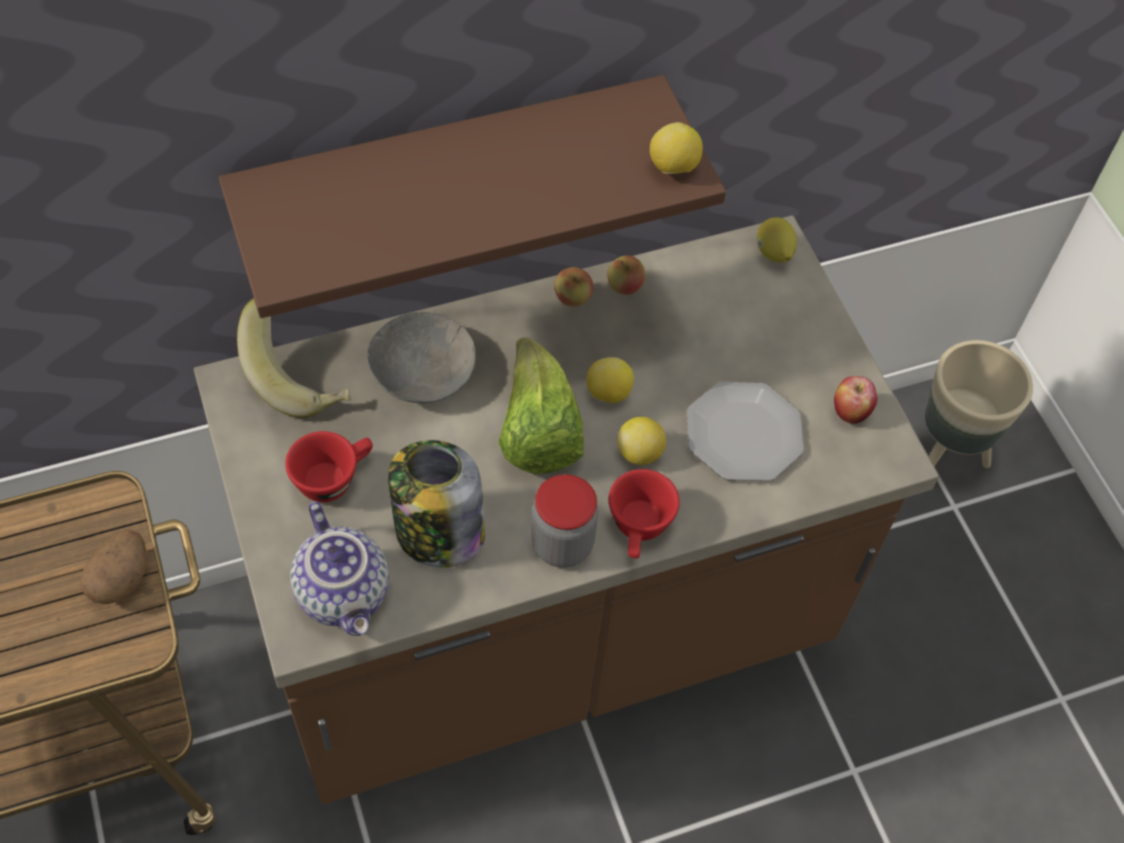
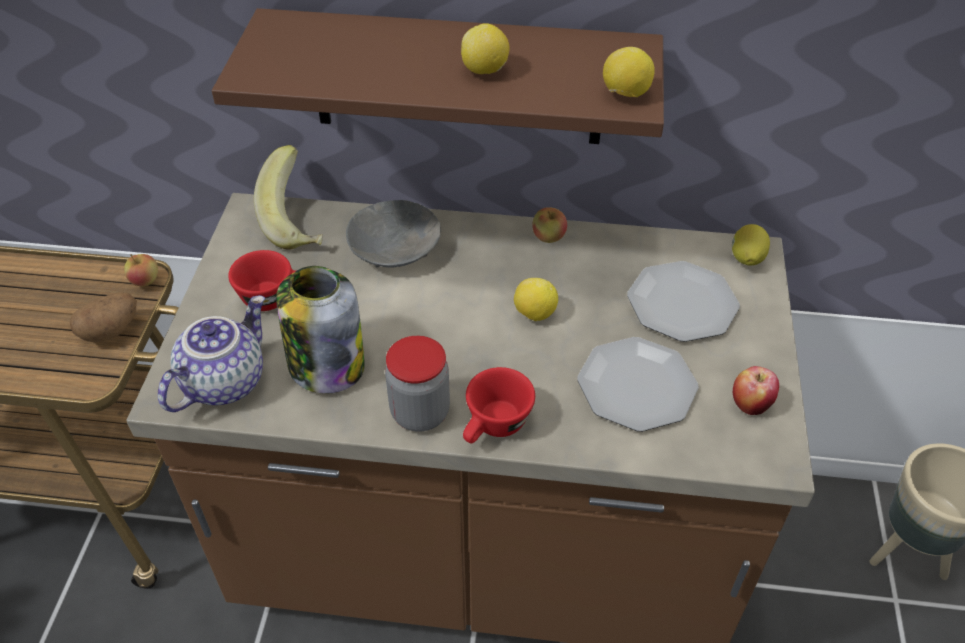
camera: 30 degrees right, 10 degrees down
(346, 593) = (223, 381): teapot -> teapot turned 150 degrees counterclockwise
(537, 433) = (455, 322): lettuce -> none
(624, 287) = (598, 243): apple -> apple (145, 281)
(640, 453) = (533, 367): lemon -> lemon (485, 71)
(740, 328) = (683, 304): none -> plate

